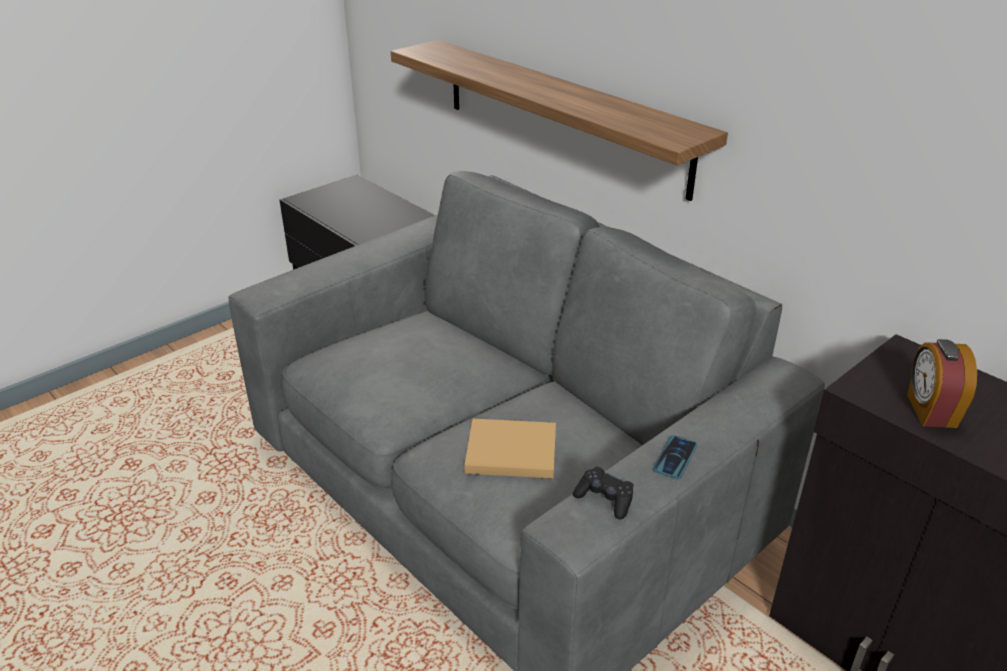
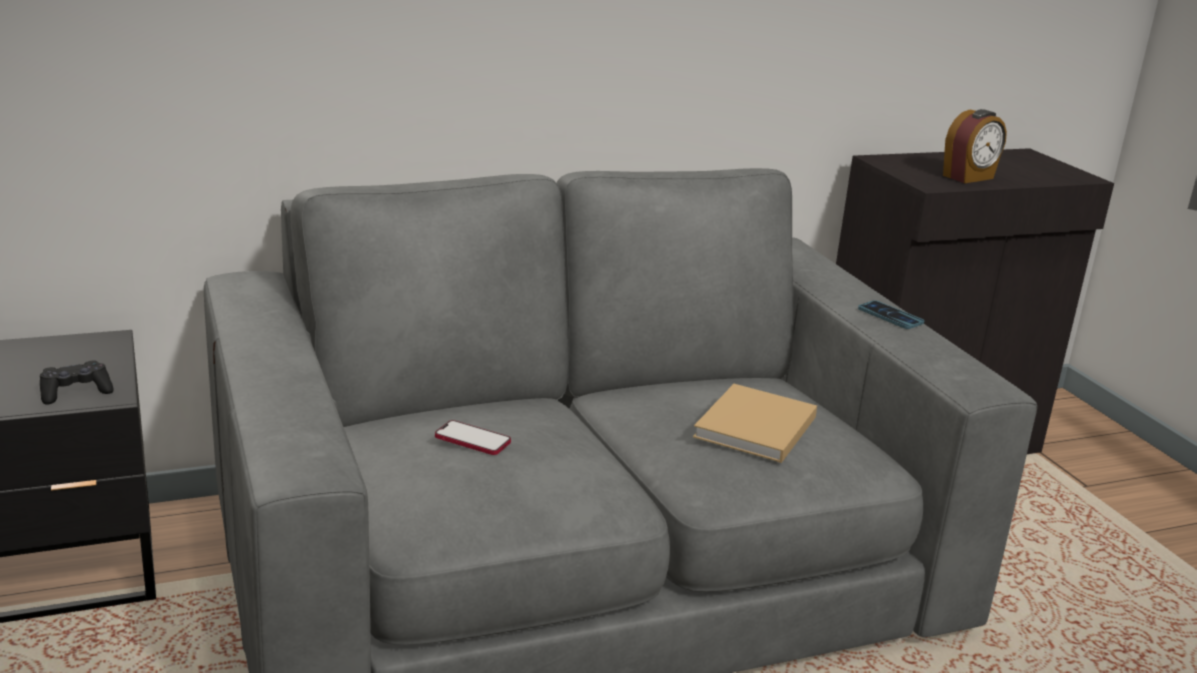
camera: 70 degrees left, 10 degrees down
(406, 347) = (472, 440): none -> phone
(561, 114) = (404, 67): shelf -> none
(605, 499) = (942, 359): black game controller -> black game controller (75, 392)
(929, 411) = (969, 177): alarm clock -> alarm clock turned 60 degrees counterclockwise

